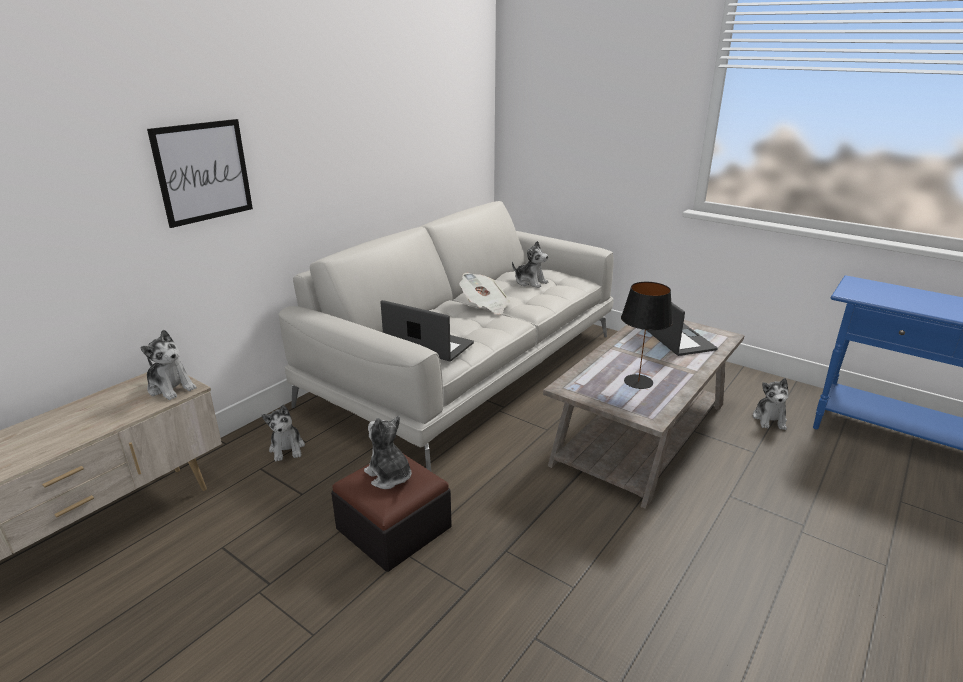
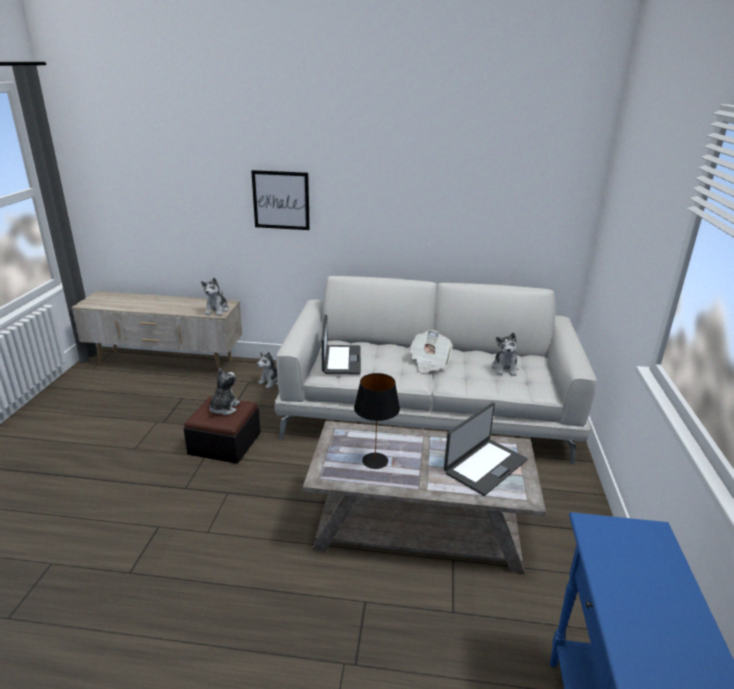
camera: 60 degrees right, 0 degrees up
(769, 419) = (532, 618): plush toy -> none

